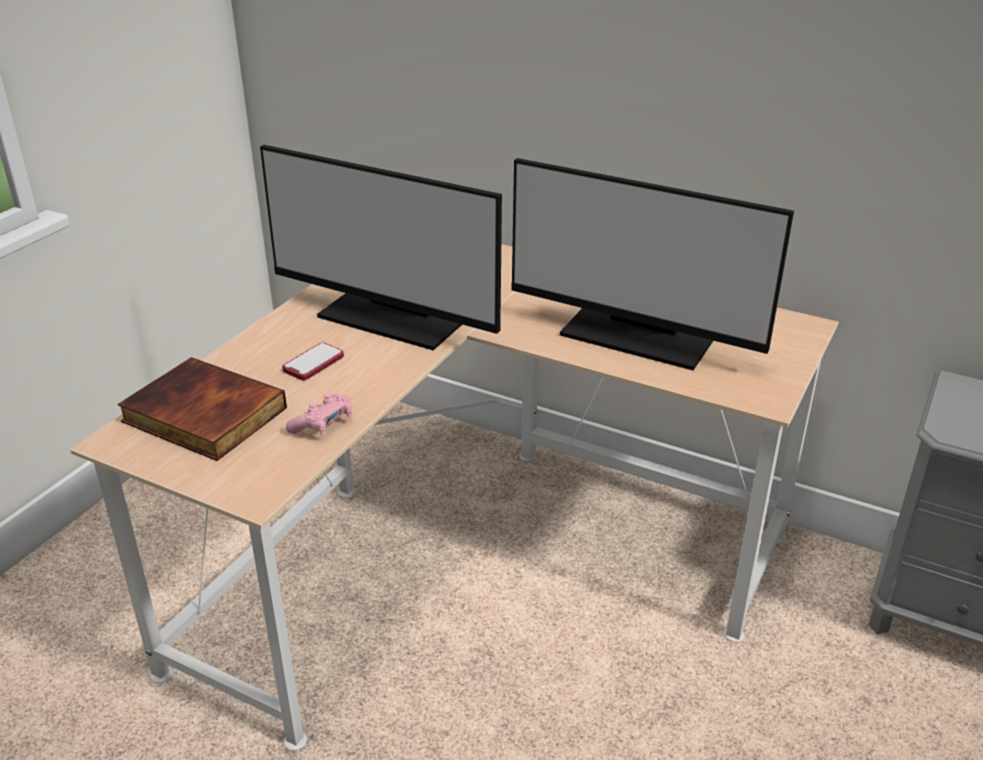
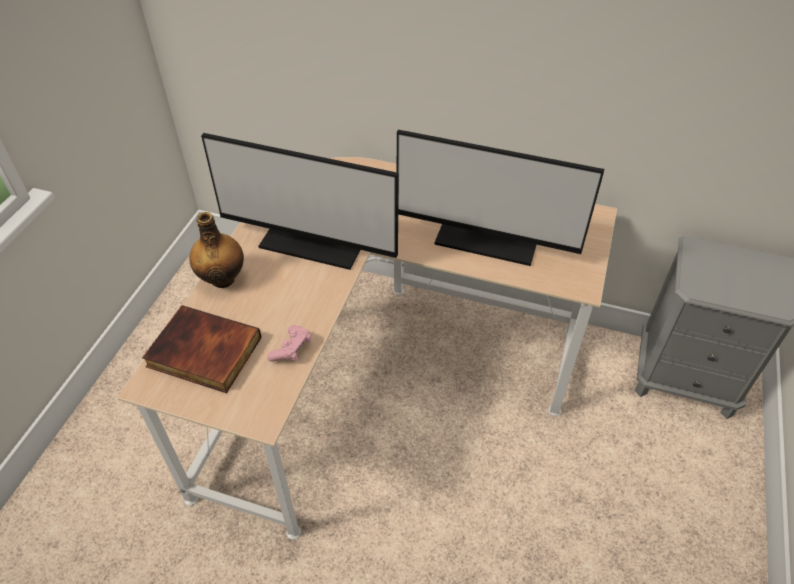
camera: 10 degrees left, 15 degrees up
(258, 343) = (222, 278): none -> bottle
(313, 363) = (268, 293): phone -> none

